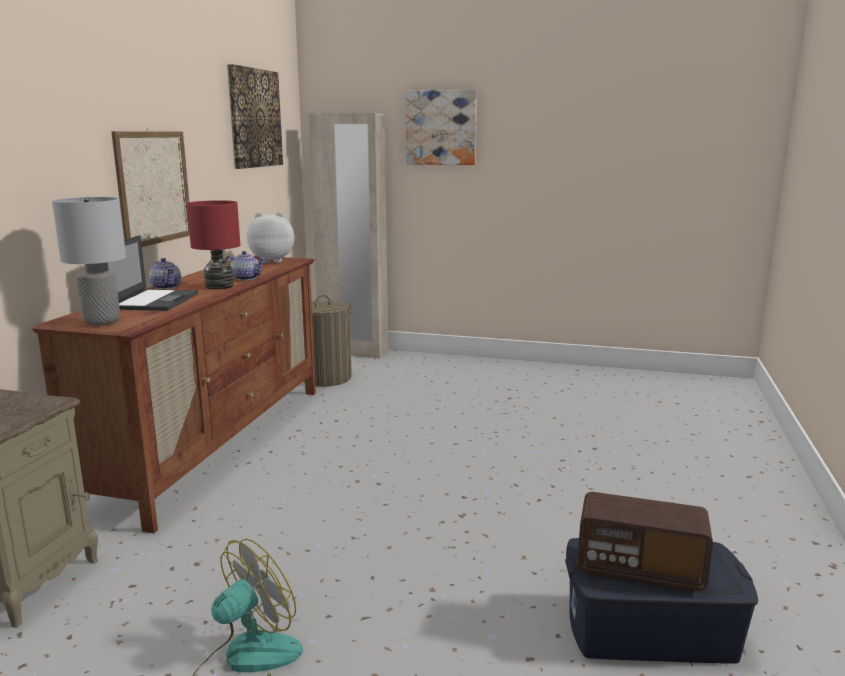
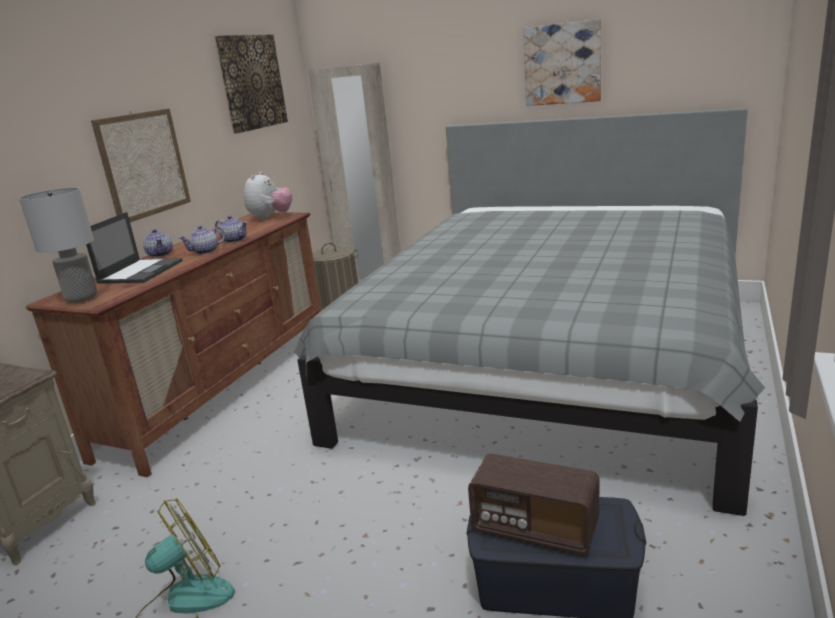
camera: 10 degrees right, 5 degrees up
(219, 286) = (205, 251): red table lamp -> teapot
(272, 261) = (270, 217): plush toy -> plush toy turned 105 degrees clockwise
(441, 127) = (433, 71): picture -> picture (562, 64)
(571, 428) = (551, 364): none -> grey bed

